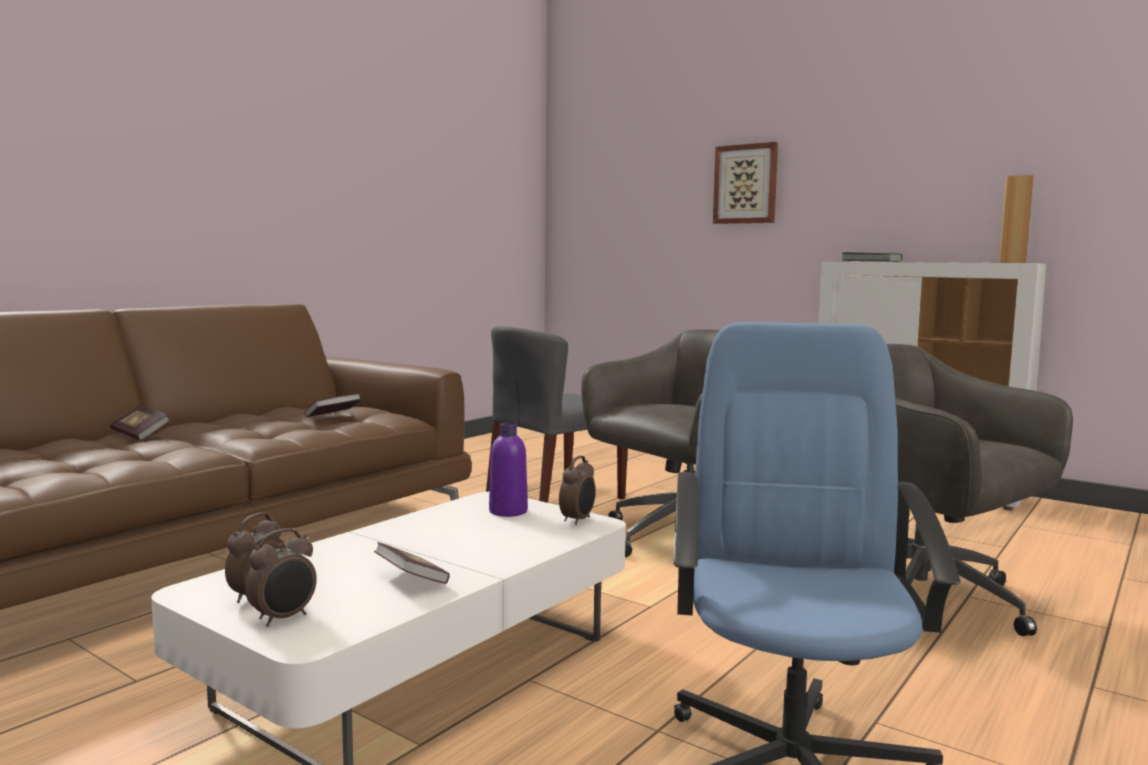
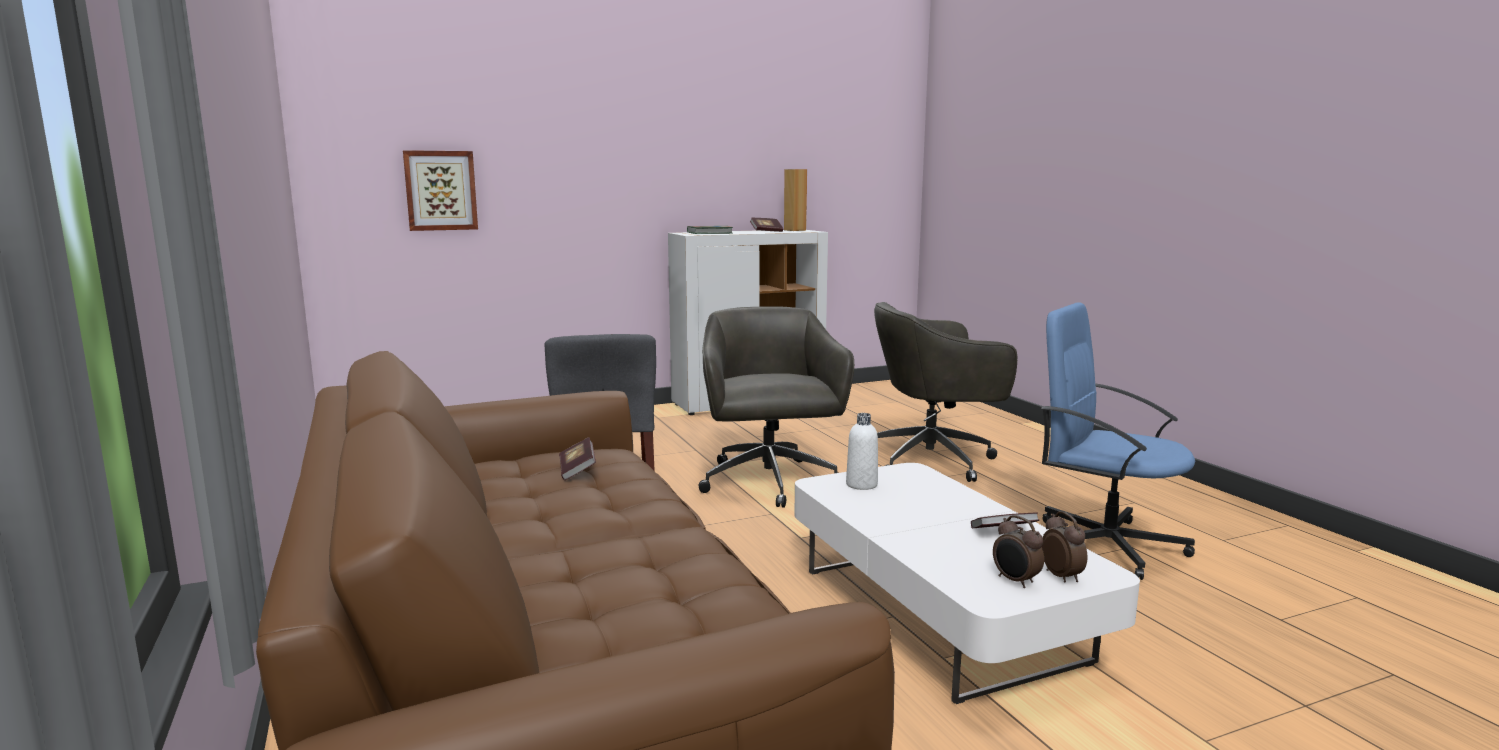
camera: 60 degrees left, 5 degrees up
(140, 435) = (549, 556): book -> book (766, 231)
(508, 511) = (861, 485): purple bottle -> white bottle
(578, 520) = (902, 472): alarm clock -> none
(746, 184) = (567, 160): picture -> picture (441, 190)

